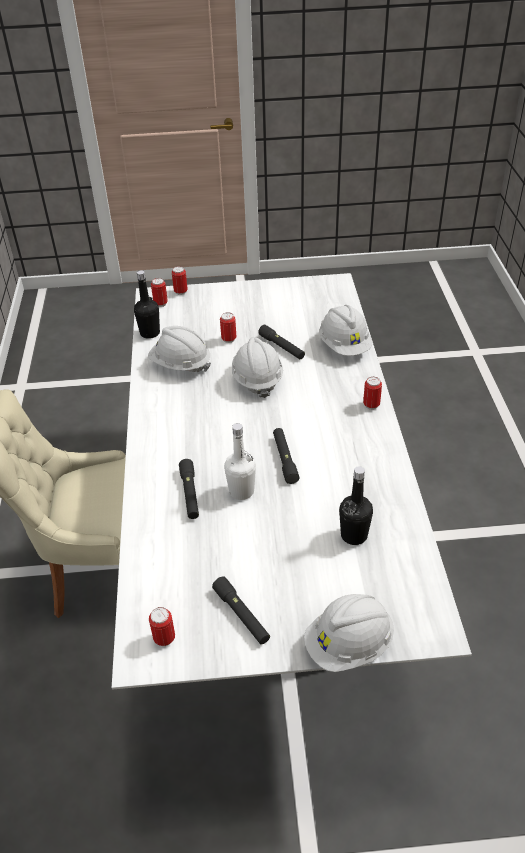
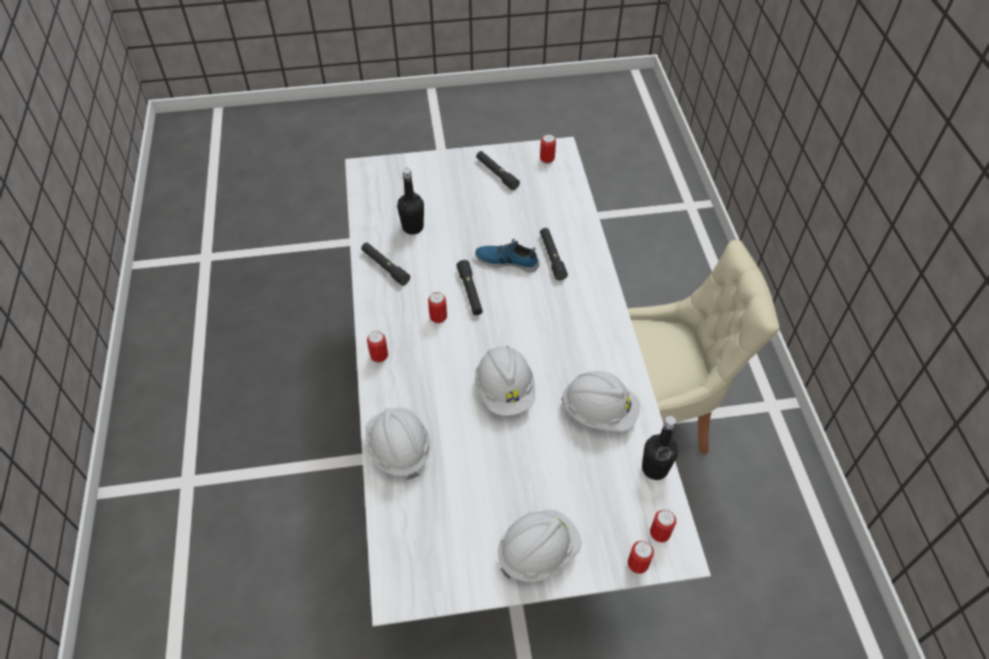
camera: 175 degrees right, 10 degrees up
(229, 339) = (548, 458): can -> can (438, 318)
(241, 491) = (507, 260): white bottle -> shoe
(282, 347) = (478, 445): black flashlight -> black flashlight (385, 267)
(349, 645) = (424, 160): white hard hat -> white hard hat (538, 552)

